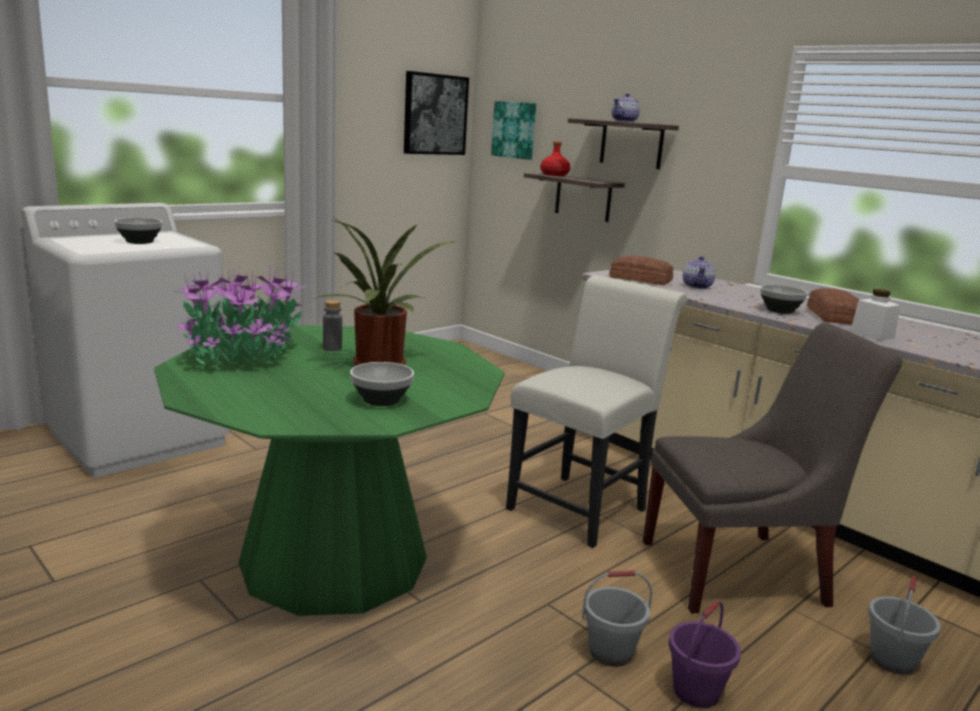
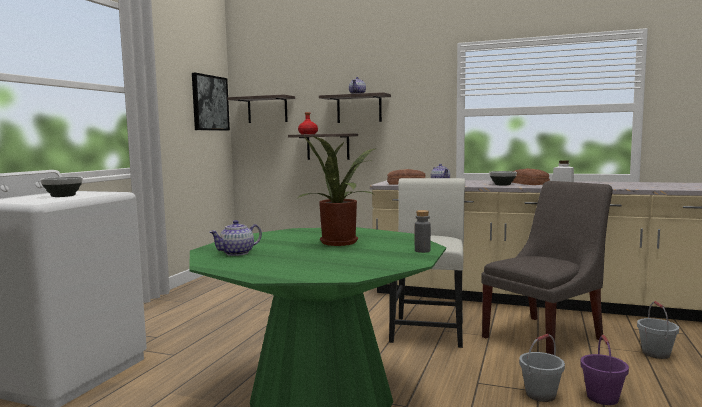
camera: 25 degrees left, 10 degrees down
(242, 355) = (237, 253): potted plant -> teapot
(332, 348) = (288, 240): grey bottle -> grey bottle (422, 251)
(382, 400) = (383, 255): bowl -> none
(515, 130) = (267, 110): picture -> shelf

